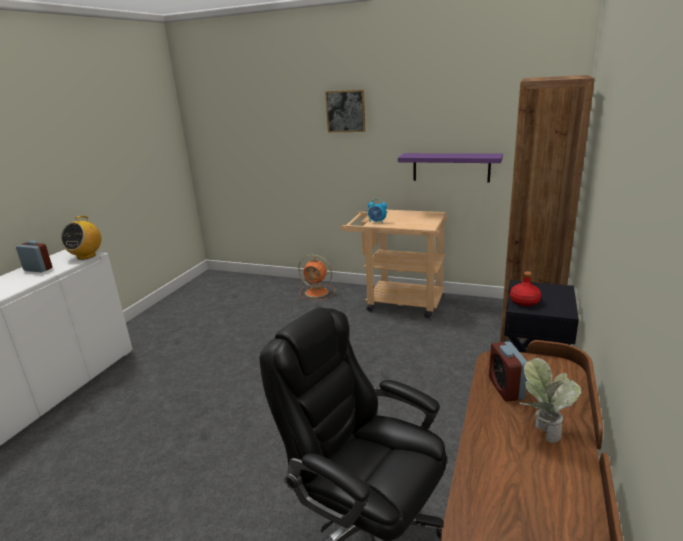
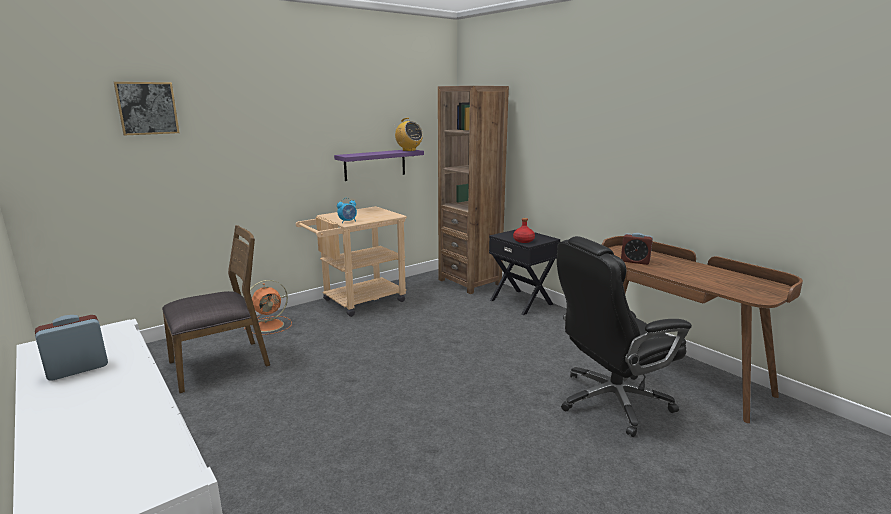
camera: 60 degrees left, 5 degrees down
(86, 256) = (113, 331): radio -> radio (408, 150)
(252, 305) = (220, 364): none -> brown chair
(346, 111) = (272, 113): picture -> picture (147, 108)
(542, 430) = (678, 266): potted plant -> none

